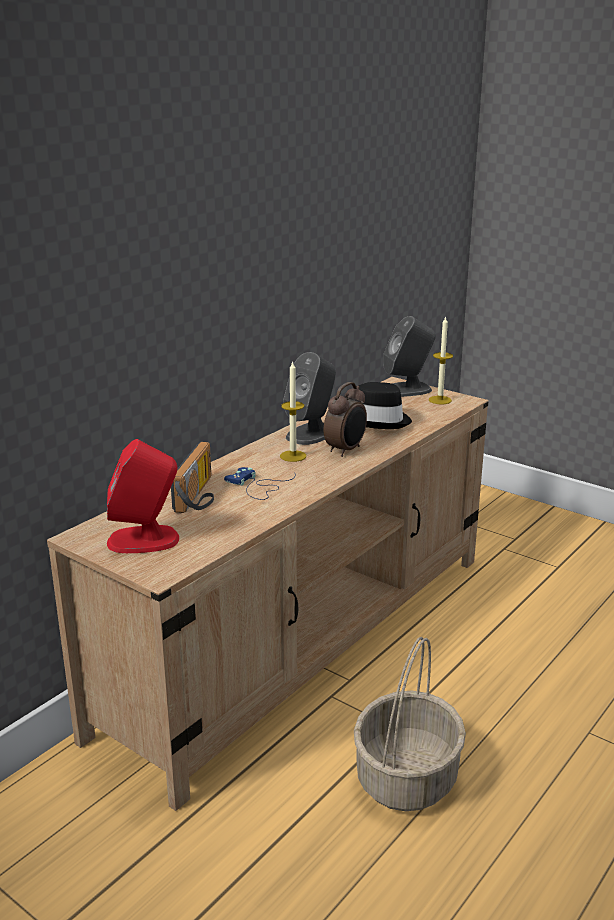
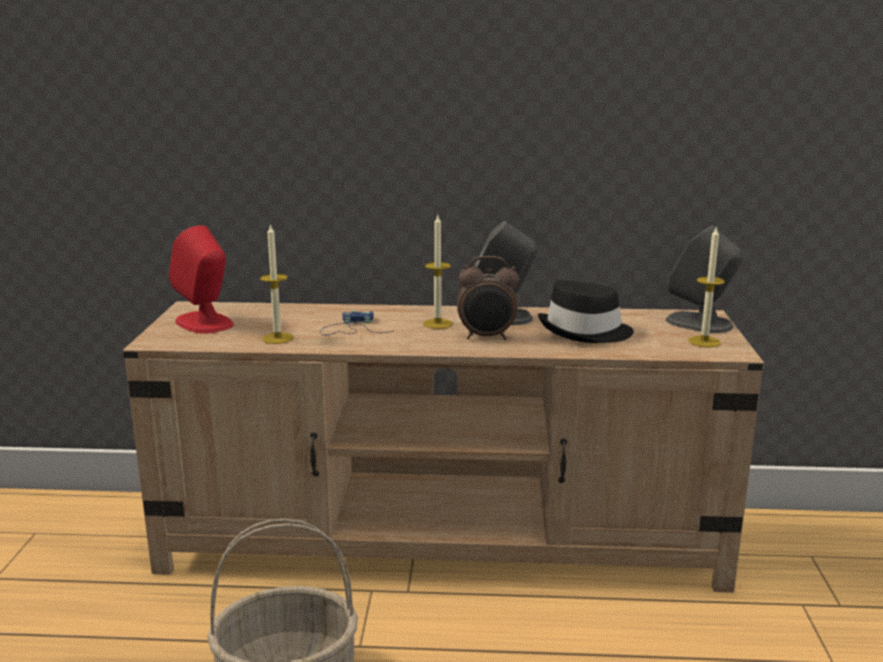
camera: 55 degrees right, 5 degrees down
(200, 496) = (306, 317): radio -> none
(236, 519) = (277, 338): none -> candle

